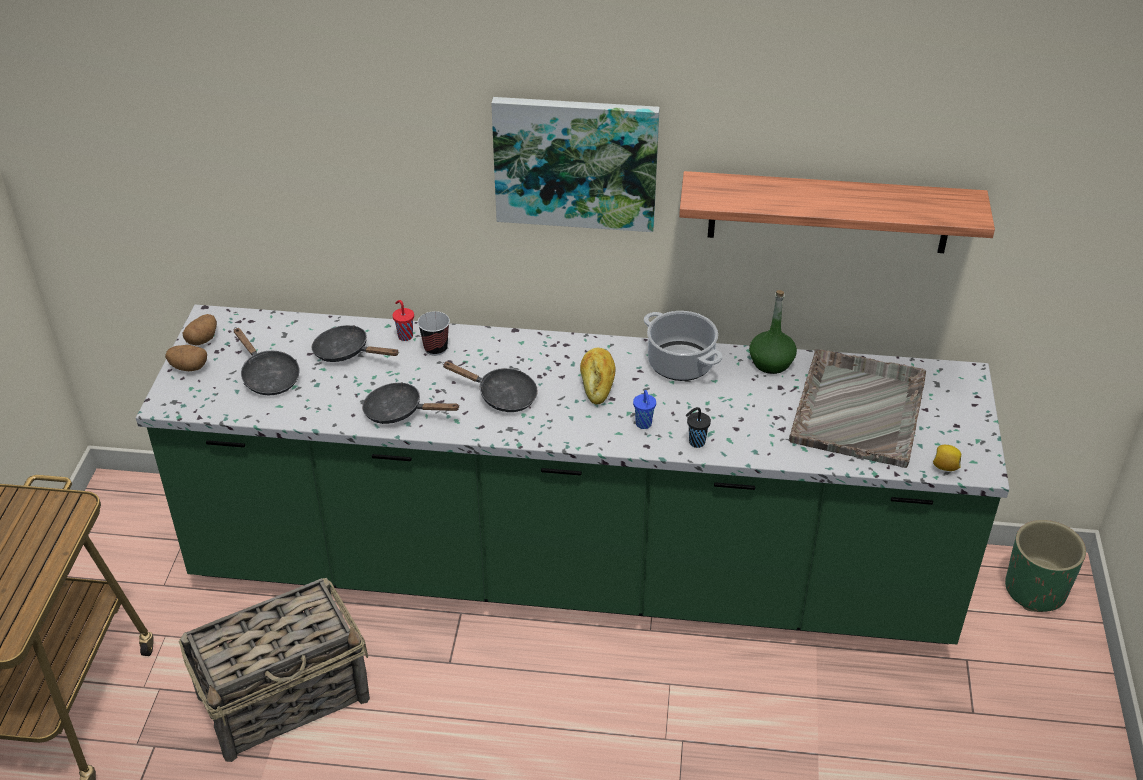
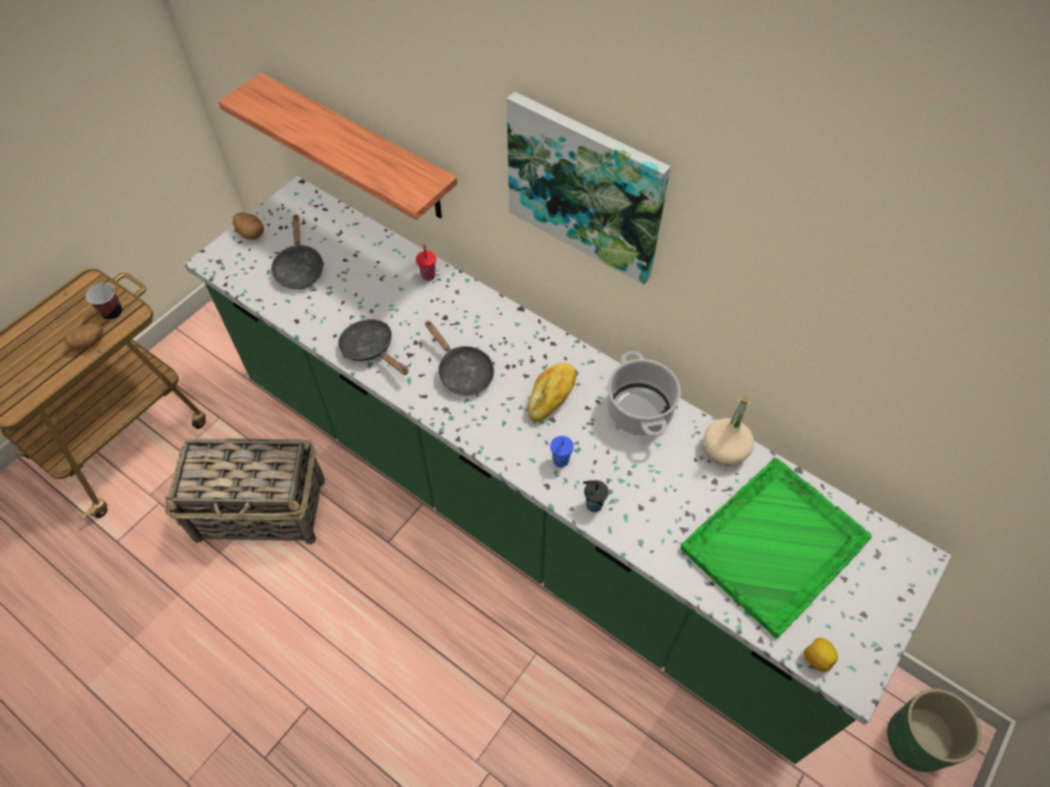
camera: 30 degrees right, 15 degrees up
(203, 339) = (279, 211): potato -> potato (89, 343)
(347, 352) = (373, 271): black frying pan -> none
(435, 348) = (443, 299): cup -> cup (112, 313)
(771, 362) = (725, 449): green bottle -> beige bottle
(829, 212) = (827, 346): shelf -> shelf (359, 148)
(859, 408) = (775, 544): grey tray -> green tray

